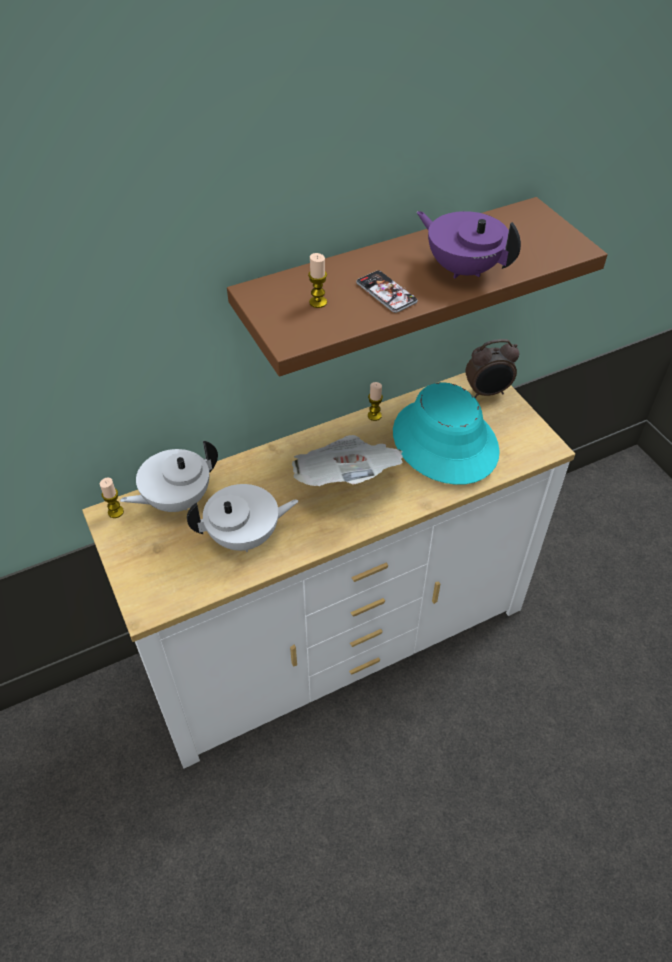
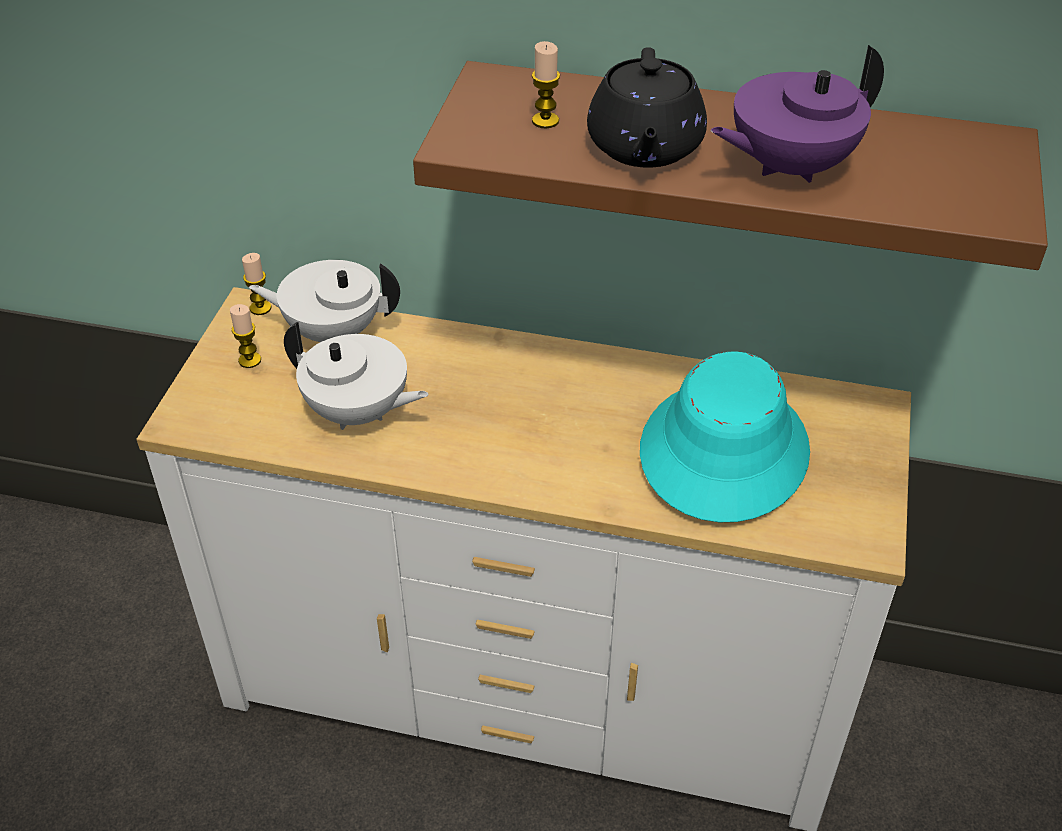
camera: 40 degrees right, 5 degrees down
(345, 479) = (543, 420): newspaper -> none
(374, 415) = (666, 368): candle -> candle (250, 360)
(386, 292) = (644, 148): phone -> black teapot
(463, 268) = (789, 166): purple teapot -> purple teapot turned 105 degrees counterclockwise
(487, 392) = (860, 425): alarm clock -> none

